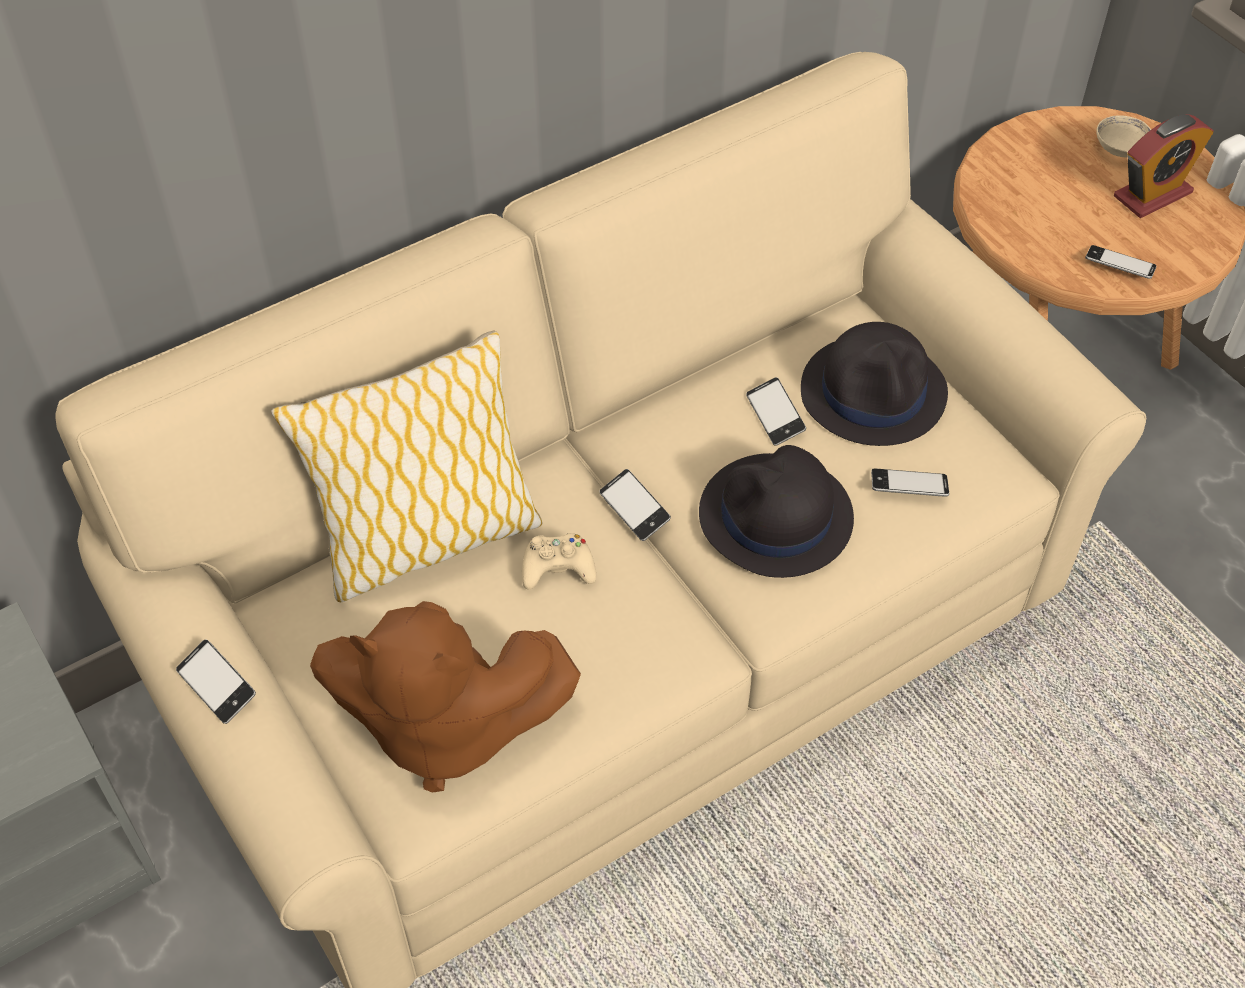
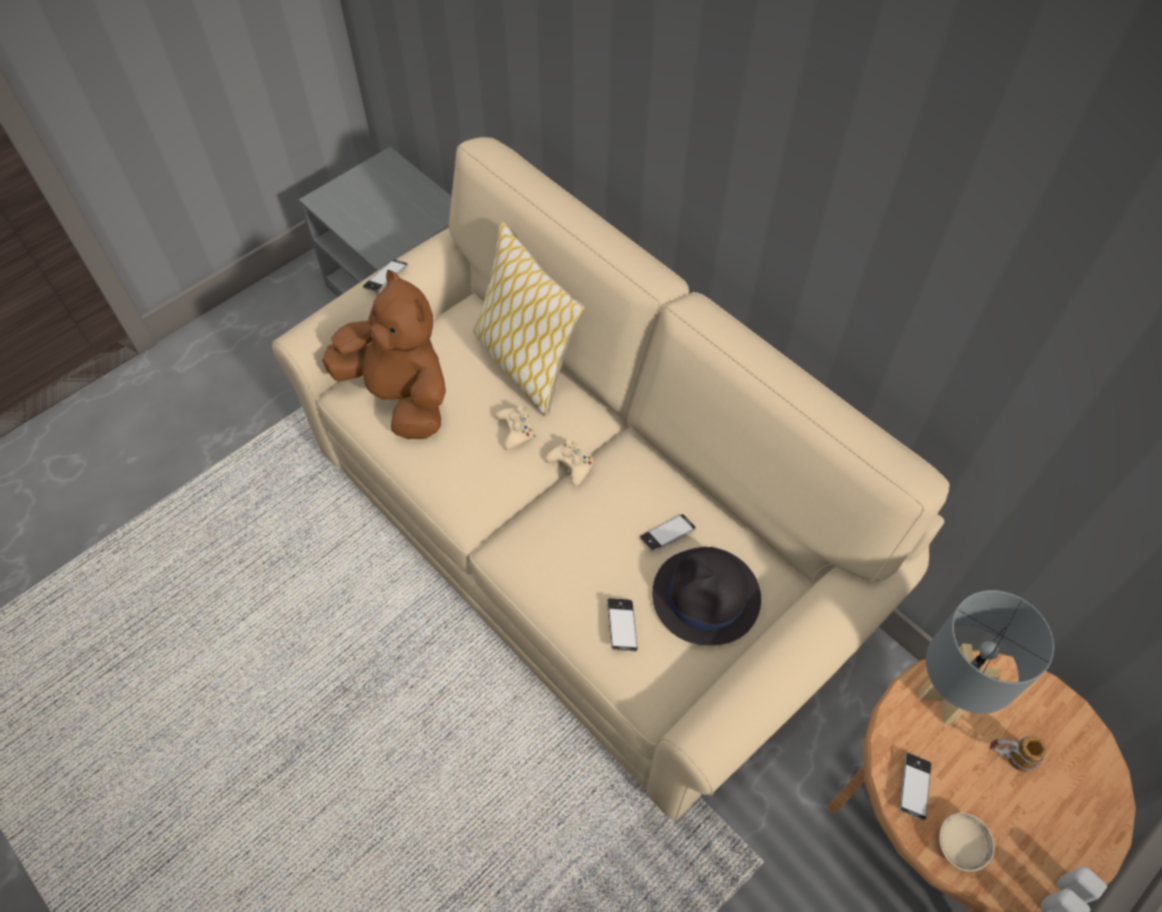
camera: 80 degrees right, 5 degrees up
(444, 726) = (400, 396): brown plush toy -> brown plush toy turned 135 degrees clockwise
(634, 509) = (571, 465): phone -> beige game controller
(775, 518) = (577, 544): black hat -> none
(1013, 216) = (944, 696): none -> grey table lamp
(1084, 186) = (1007, 756): none -> mug
(1120, 149) = (1073, 790): beige bowl -> beige bowl (960, 845)
(1152, 195) = (1021, 820): alarm clock -> none

